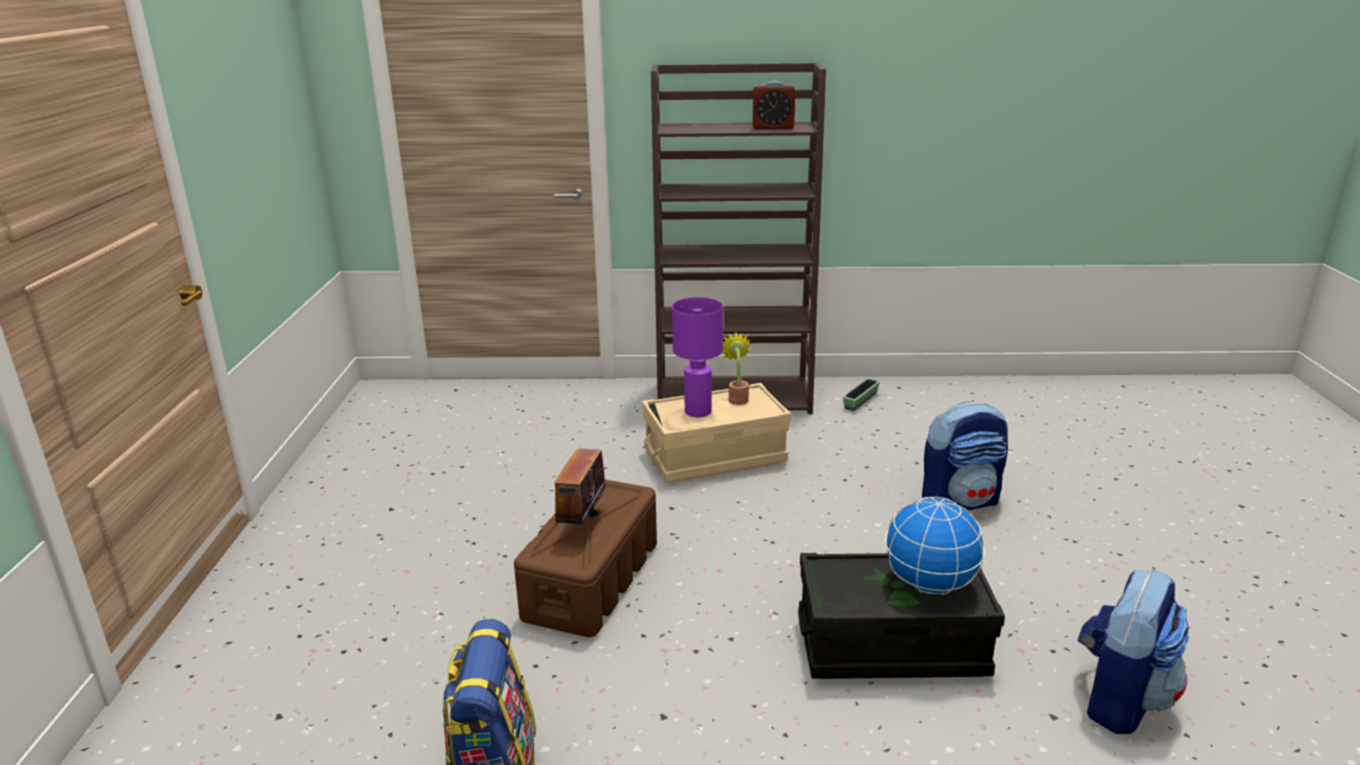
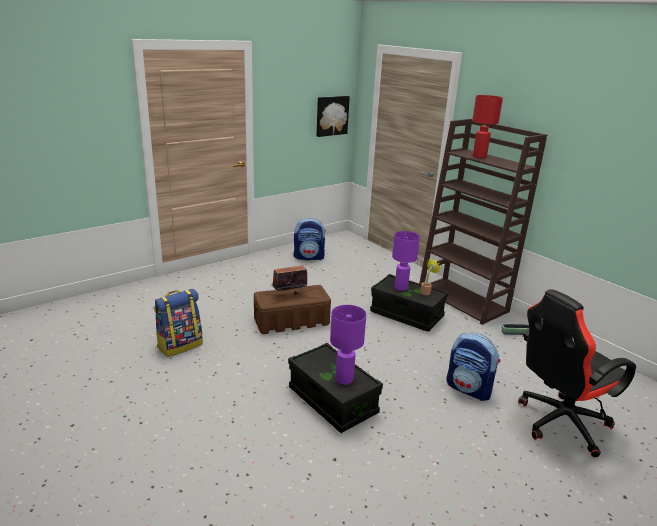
camera: 50 degrees right, 0 degrees up
(288, 125) = (331, 115): none -> picture
(715, 128) = (479, 156): none -> red table lamp
(715, 457) = (406, 314): beige storage box -> black storage box
(773, 128) = (504, 164): alarm clock -> none
(930, 585) = (344, 379): globe -> purple table lamp
(1084, 478) = (557, 425): none -> black office chair
(1119, 699) = (369, 478): backpack -> backpack (309, 257)

